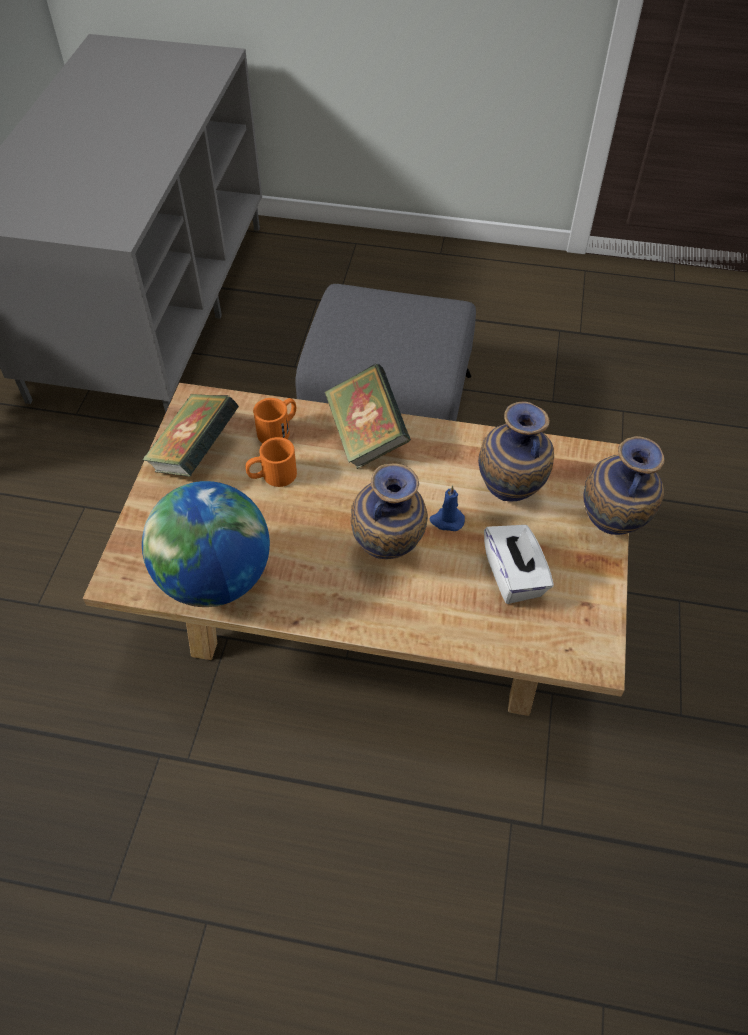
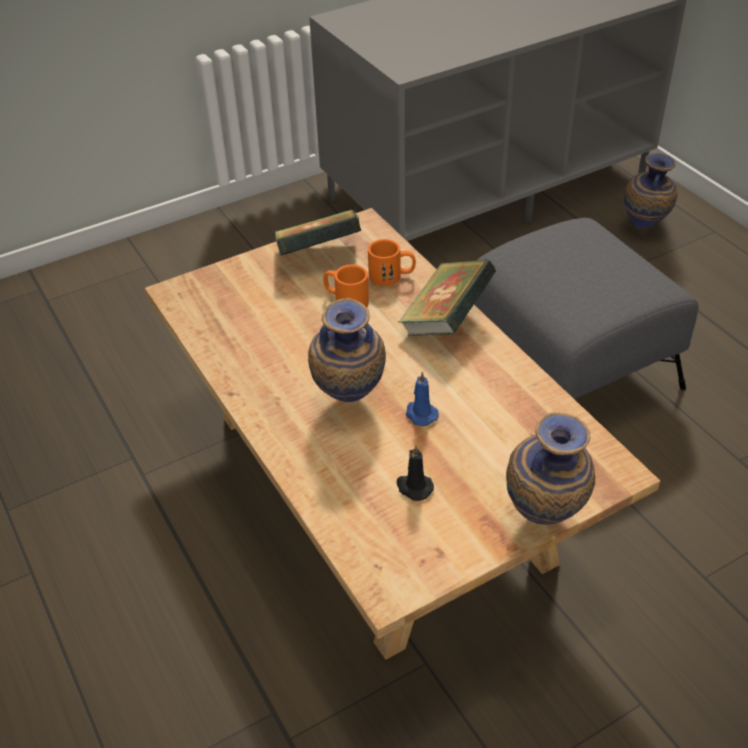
camera: 50 degrees right, 10 degrees down
(215, 578) = (224, 332): globe -> none
(510, 495) = (495, 435): vase -> vase (644, 228)
(514, 576) = (413, 487): white tissue box -> black candle

